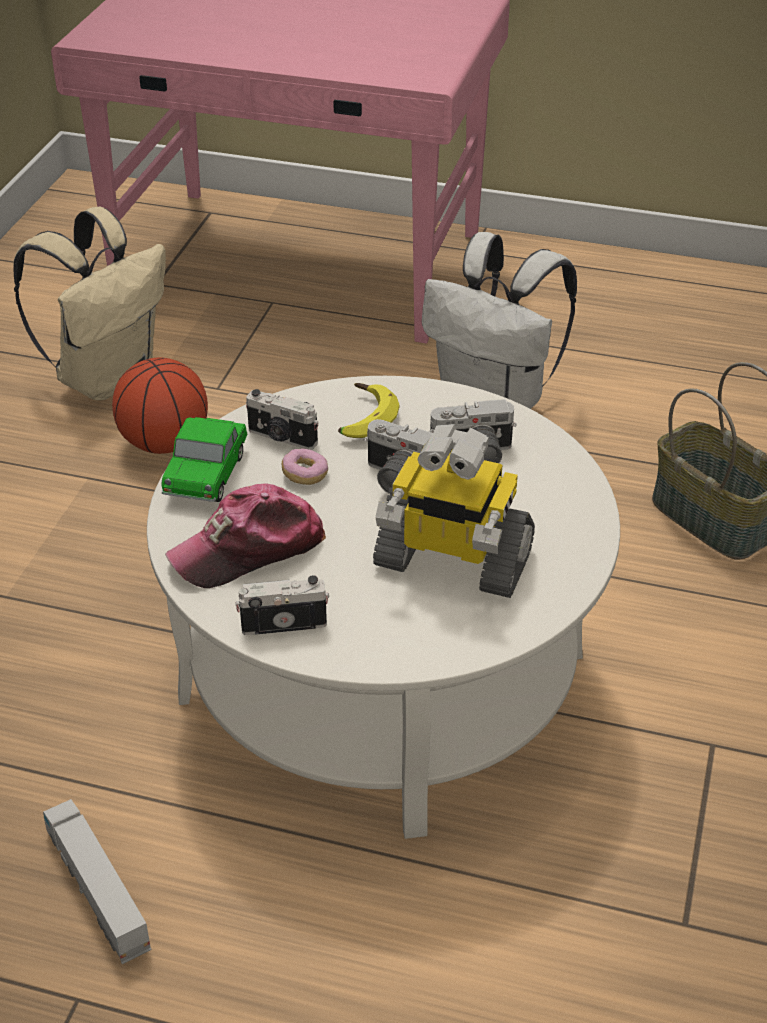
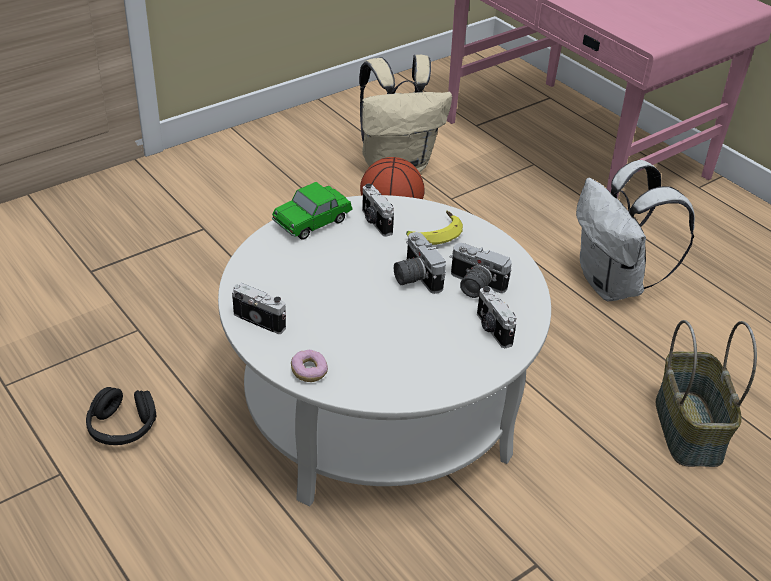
camera: 35 degrees right, 0 degrees up
(97, 890) = (122, 427): toy truck -> black headphones
(249, 549) = (288, 272): cap -> none
(305, 475) = (364, 248): donut -> donut (309, 372)
(451, 561) = (390, 337): toy robot -> none
(545, 493) = (492, 329): none -> camera

